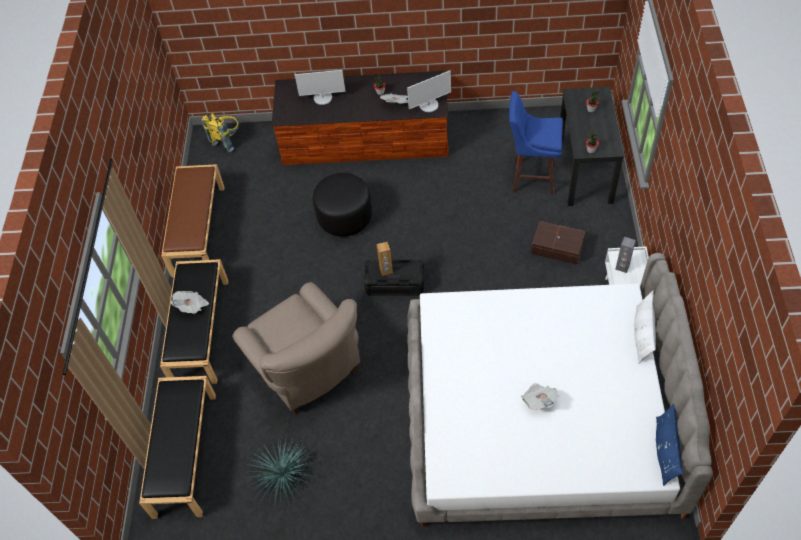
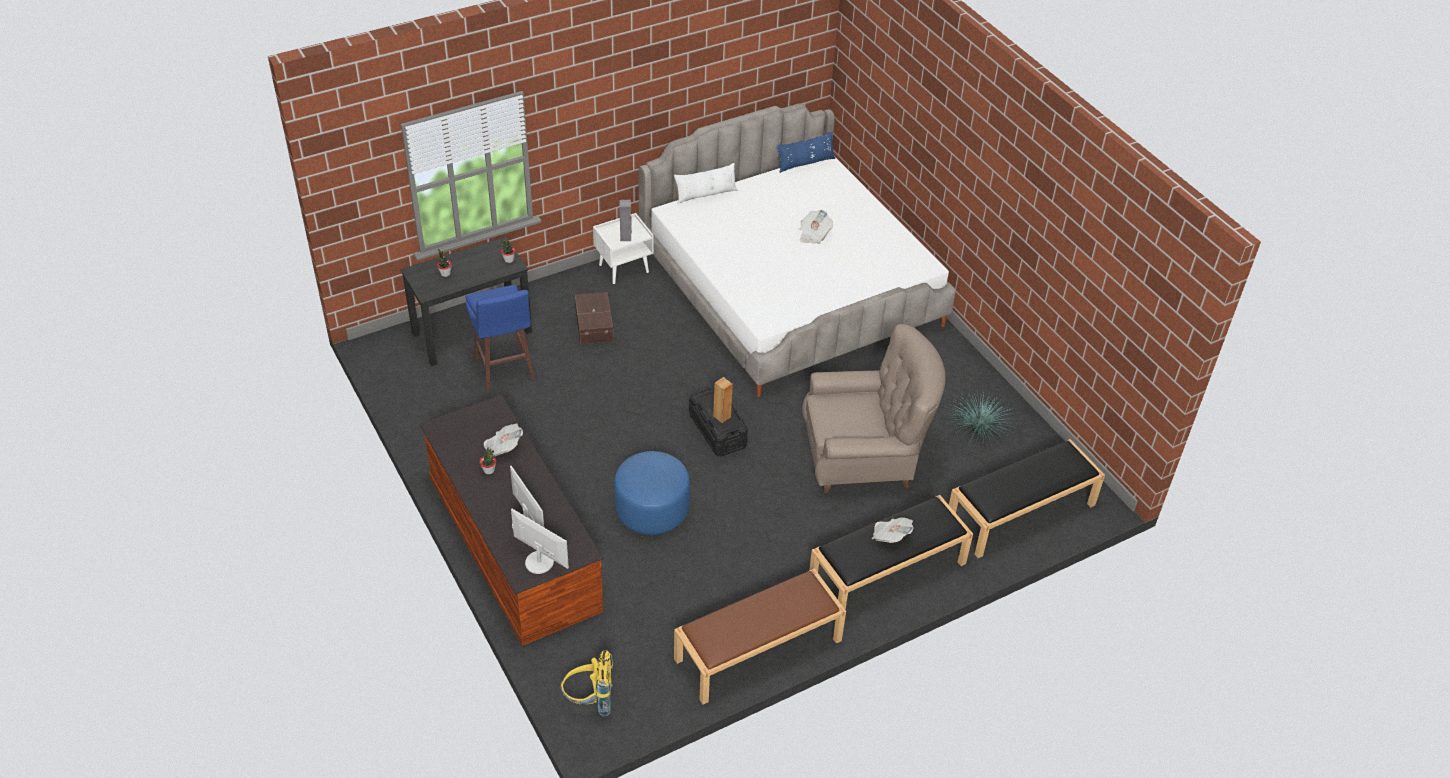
camera: 125 degrees left, 10 degrees down
(308, 370) = (864, 458): beige armchair -> beige armchair turned 60 degrees clockwise
(345, 217) = (651, 510): black ottoman -> blue ottoman
(429, 105) = (491, 417): monitor -> monitor (539, 562)

